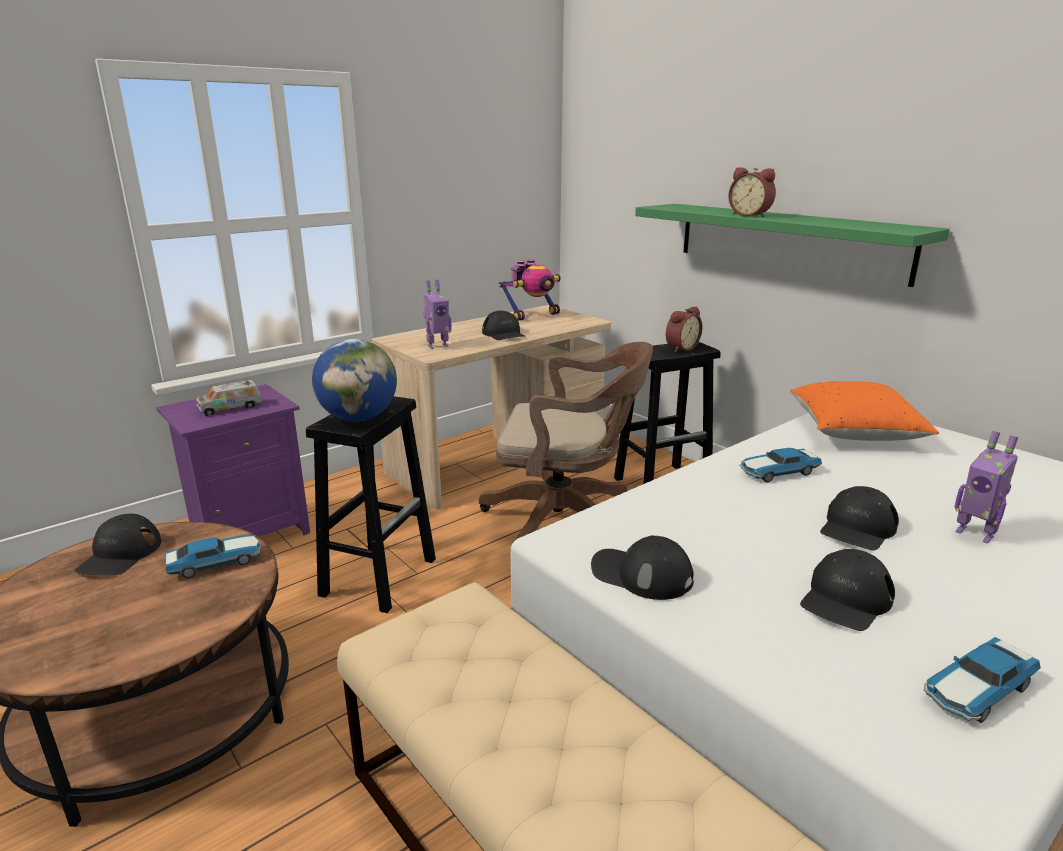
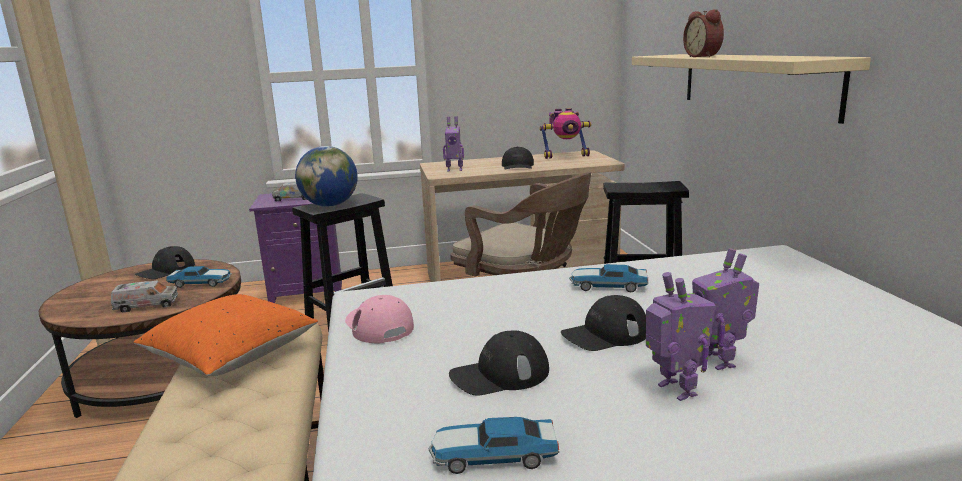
camera: 30 degrees right, 5 degrees down
(178, 619) = (147, 305): none -> toy truck
(641, 574) = (378, 326): black cap -> pink cap
(680, 348) = (653, 186): alarm clock -> none
(788, 241) = (753, 82): green shelf -> beige shelf
(854, 432) = (745, 270): orange pillow -> orange pillow (232, 356)
(992, 573) = (675, 390): none -> toy robot

